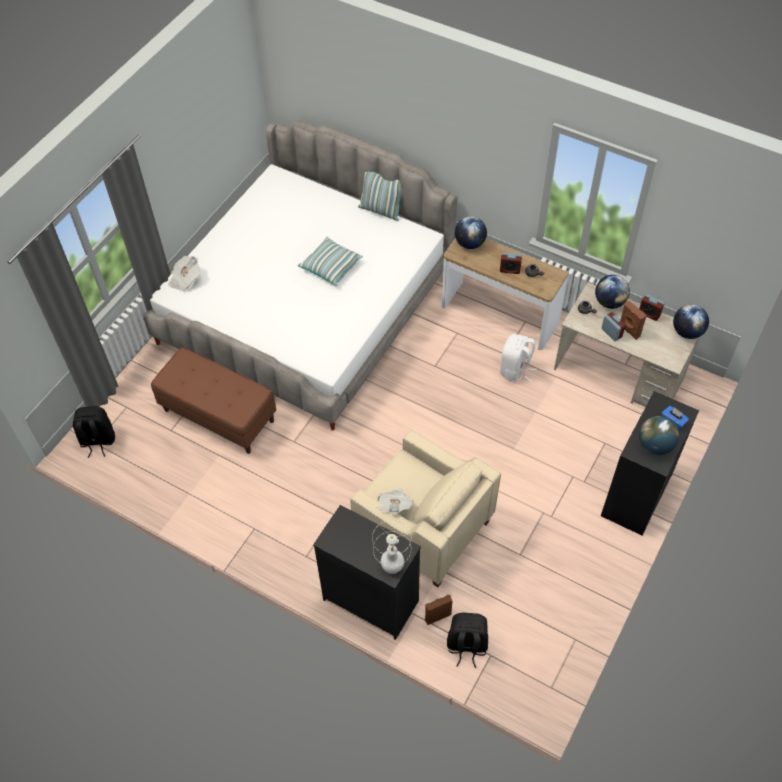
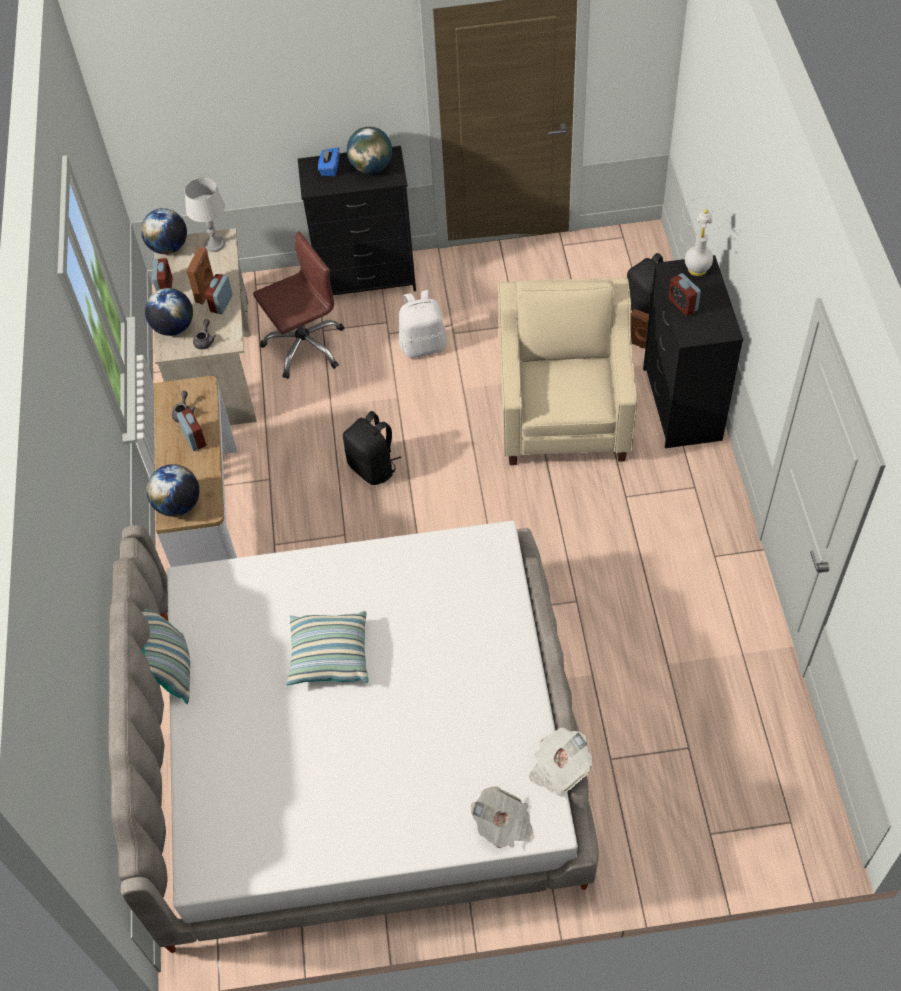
camera: 125 degrees left, 0 degrees up
(97, 441) = (785, 822): black backpack -> black backpack (373, 467)
(219, 415) = (617, 710): brown bench -> none
(371, 533) = (683, 305): none -> alarm clock
(394, 505) = (599, 379): newspaper -> newspaper (559, 768)
(515, 370) = (285, 455): white backpack -> white backpack (423, 345)
(598, 426) = (304, 346): none -> brown office chair
(671, 355) = (214, 244): none -> grey table lamp

